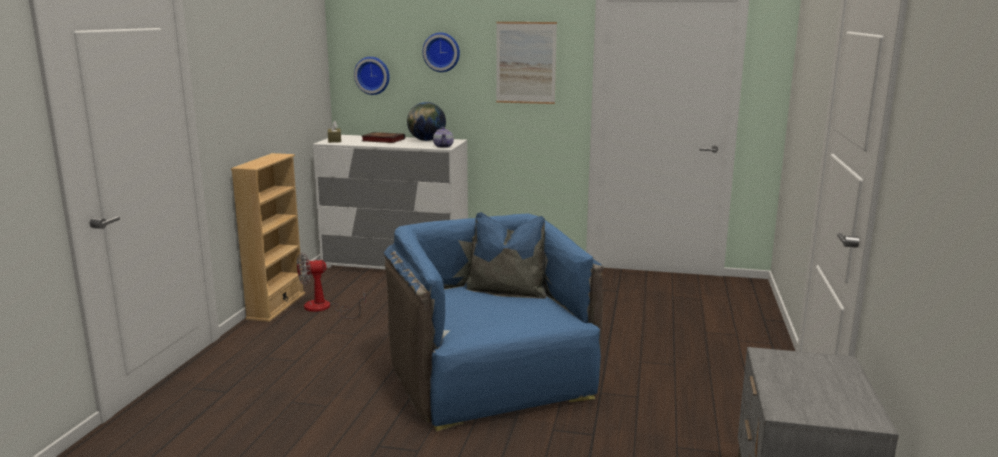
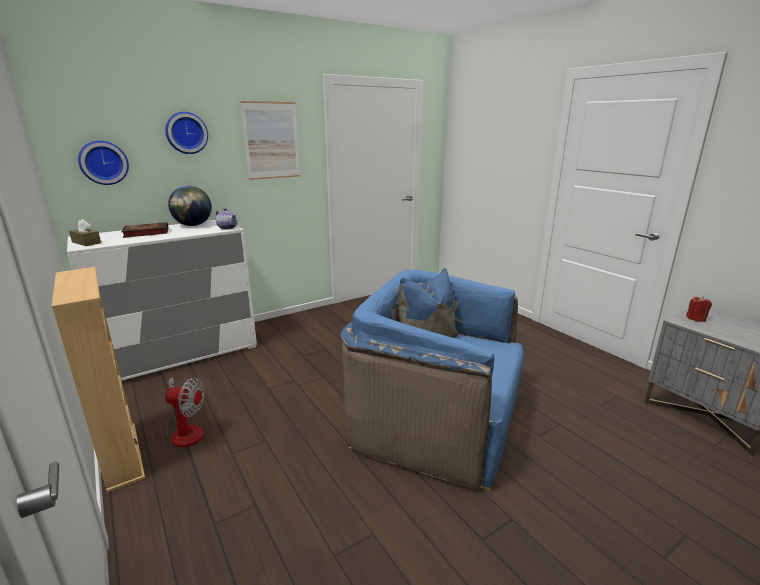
camera: 45 degrees left, 5 degrees up
(325, 308) = (186, 430): fan -> fan turned 105 degrees counterclockwise
(798, 360) = (696, 318): none -> red candle

